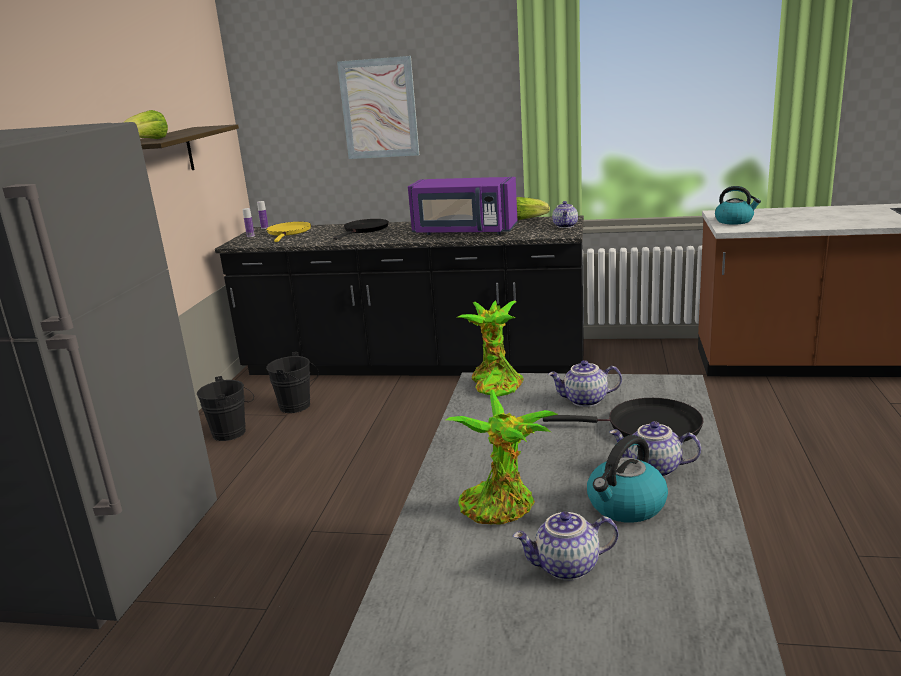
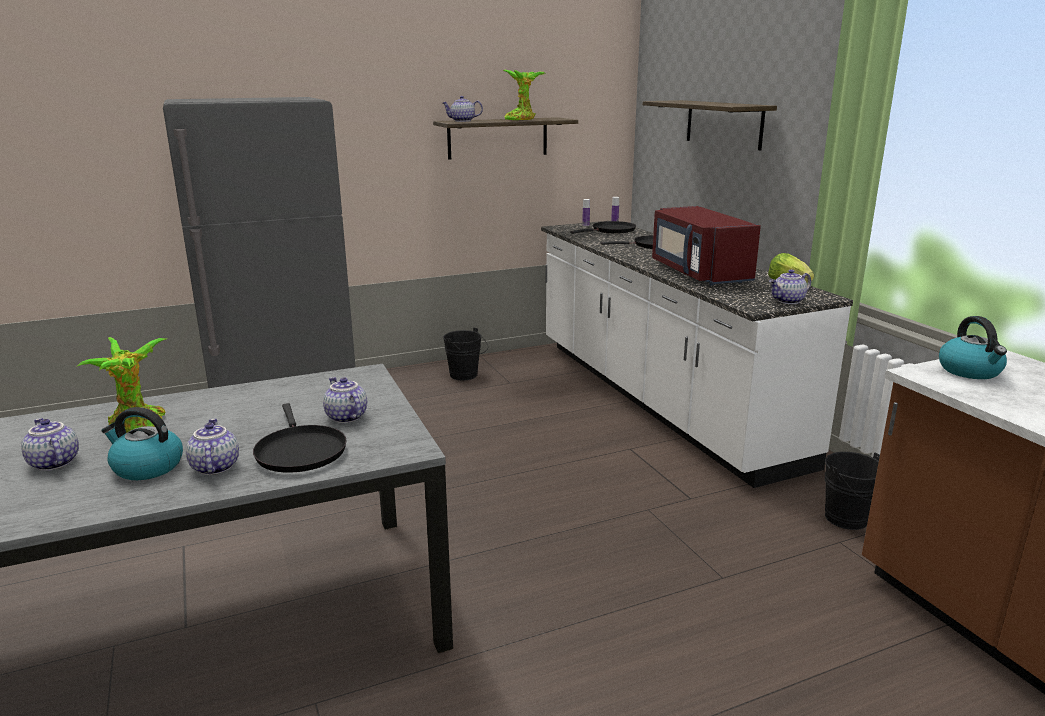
camera: 55 degrees right, 0 degrees up
(148, 140) = (462, 121): lettuce -> teapot
(289, 232) = (611, 230): yellow frying pan -> black frying pan
(298, 406) = (528, 382): black bucket -> black bucket (850, 521)
(379, 108) = (723, 124): picture -> shelf
(414, 365) = (657, 399): black counter -> white counter
(464, 232) = (698, 273): purple microwave -> red microwave
(495, 384) = (363, 379): potted plant -> potted plant (521, 119)

